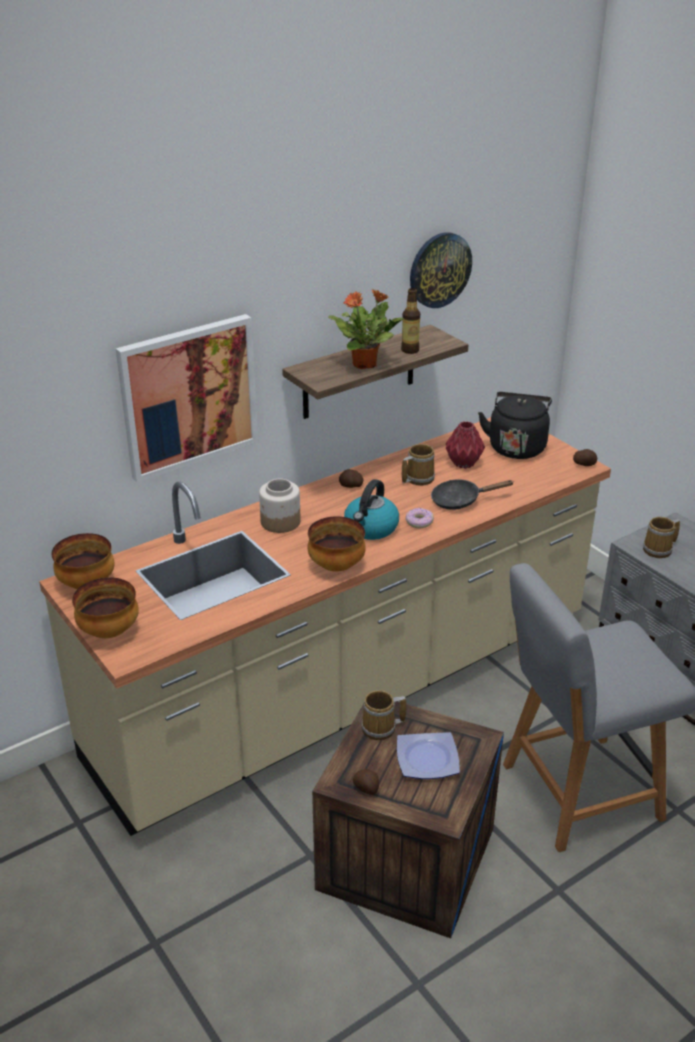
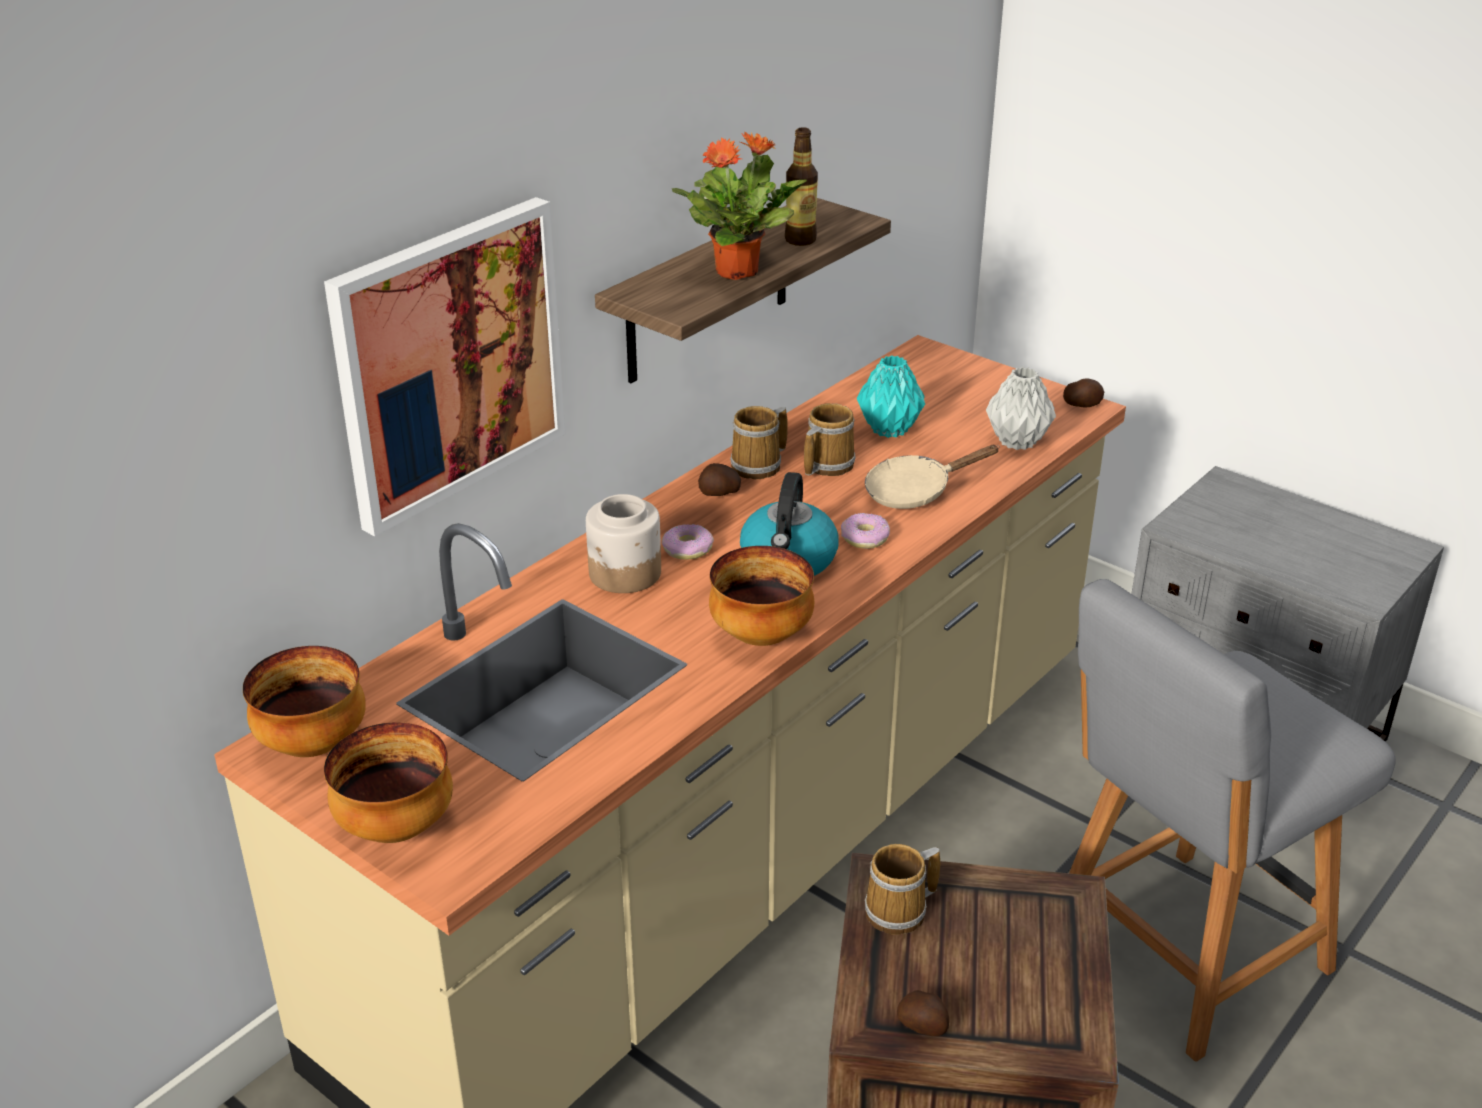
camera: 15 degrees left, 0 degrees up
(319, 514) = (687, 549): none -> donut
(428, 760) = (1004, 951): plate -> none
(439, 270) = (819, 96): wall clock -> none
(460, 500) = (915, 491): black frying pan -> beige frying pan
(464, 463) = (890, 429): red vase -> turquoise vase
(516, 446) = (960, 391): black kettle -> none
(534, 480) = (1016, 441): none -> grey vase
(659, 550) = (1221, 529): mug -> mug (760, 465)

